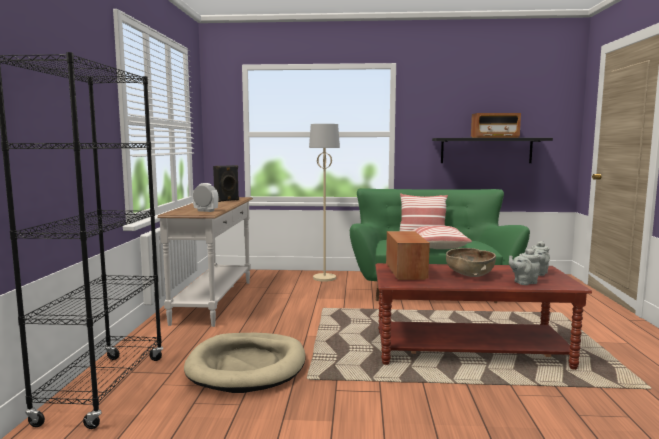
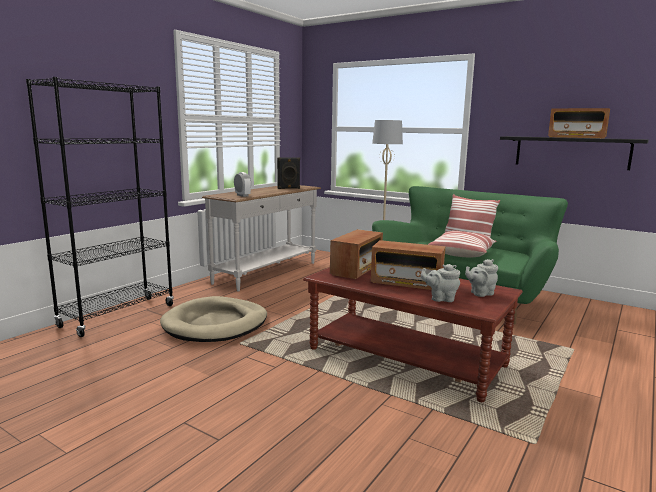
camera: 30 degrees right, 5 degrees up
(470, 275) = (406, 282): brown bowl -> radio

